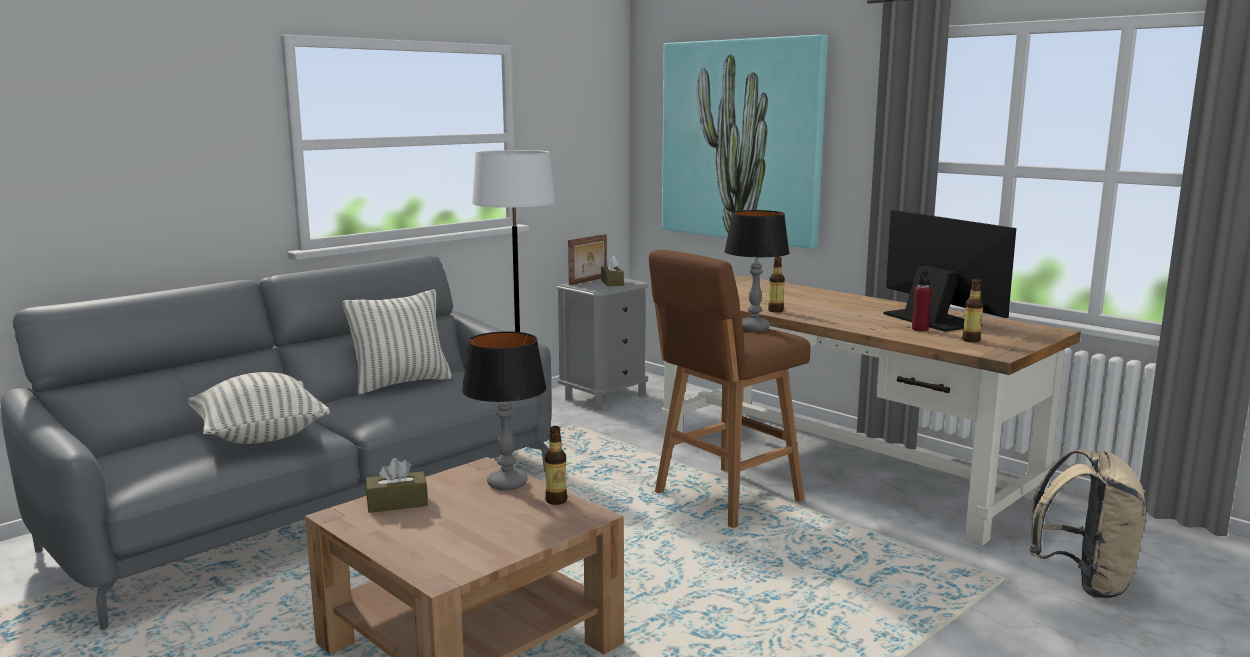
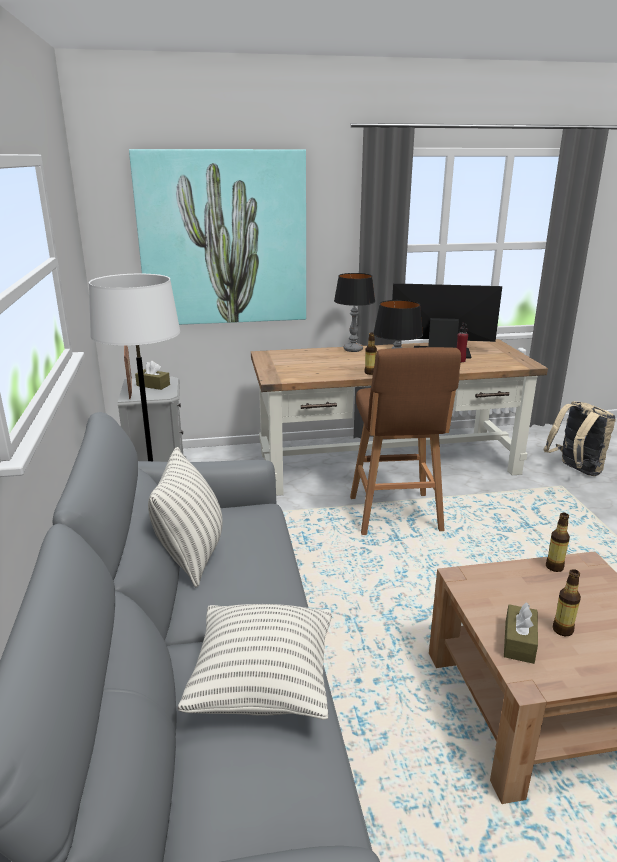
camera: 55 degrees left, 10 degrees up
(507, 484) = (507, 577): table lamp -> table lamp (353, 349)
(971, 340) = (496, 360): bottle -> bottle (562, 630)

